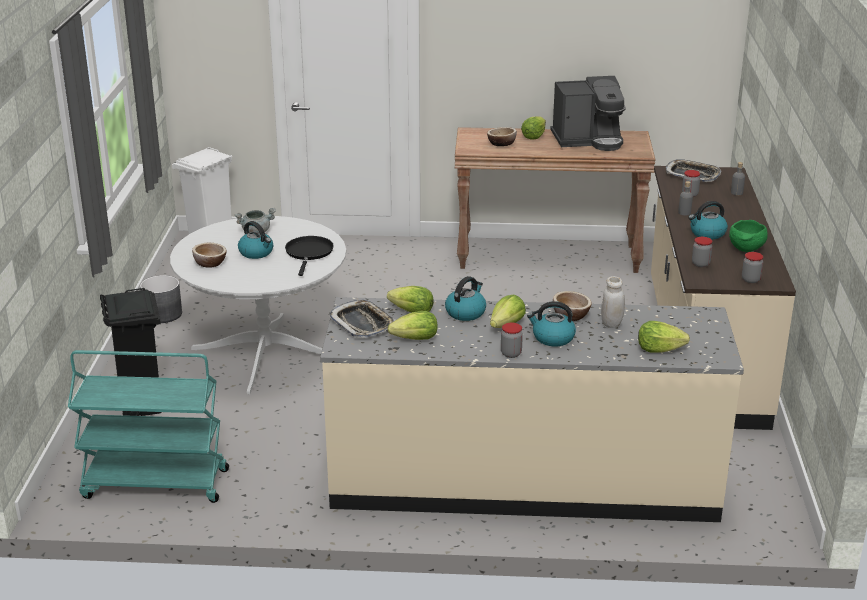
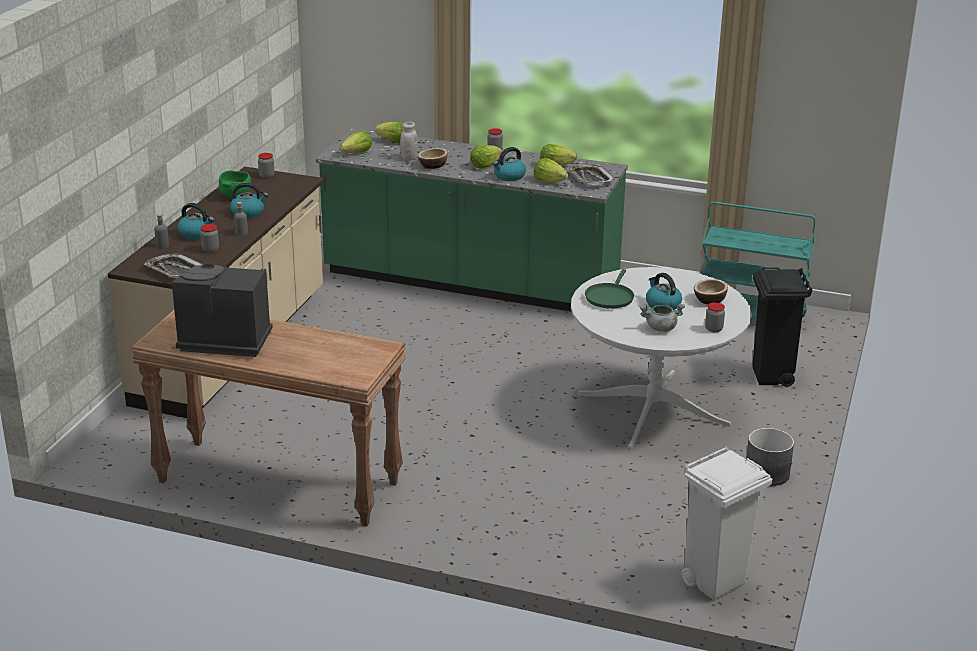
camera: 165 degrees left, 0 degrees up
(309, 253) = (610, 297): black frying pan -> green frying pan
(501, 144) = (335, 350): bowl -> none
(523, 480) = (470, 283): beige counter -> green counter
(533, 137) = (284, 356): lettuce -> lettuce (357, 153)
(552, 338) = (459, 155): kettle -> kettle (197, 234)
(700, 264) = (289, 191): jar -> jar (713, 329)

